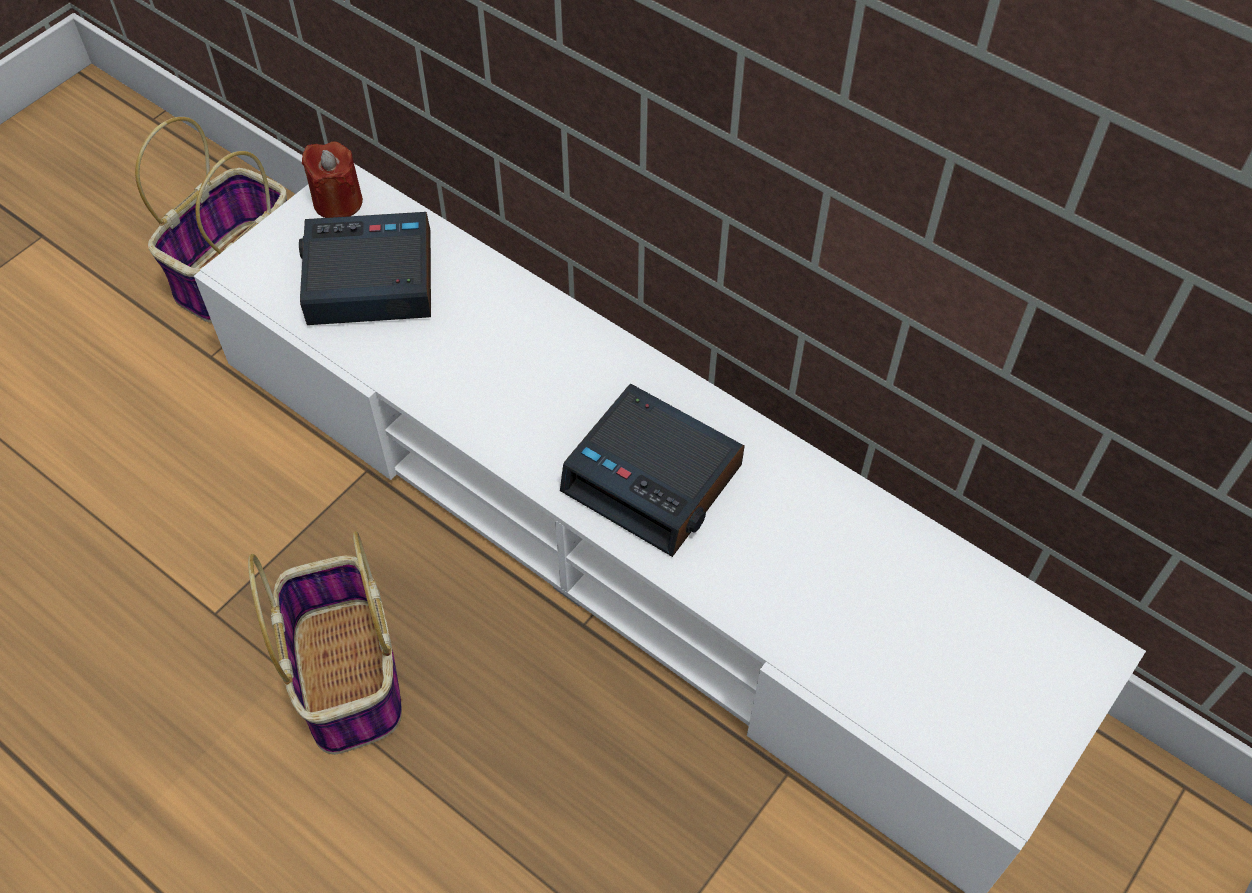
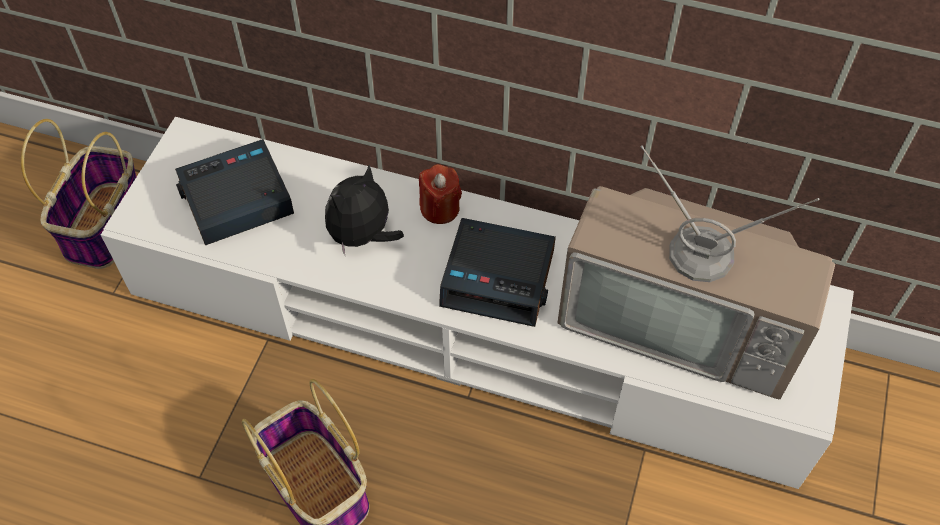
camera: 20 degrees left, 0 degrees up
(338, 202) = (187, 150): red candle -> red candle (440, 208)
(504, 372) = (363, 237): none -> plush toy
(878, 610) = (682, 318): none -> television

